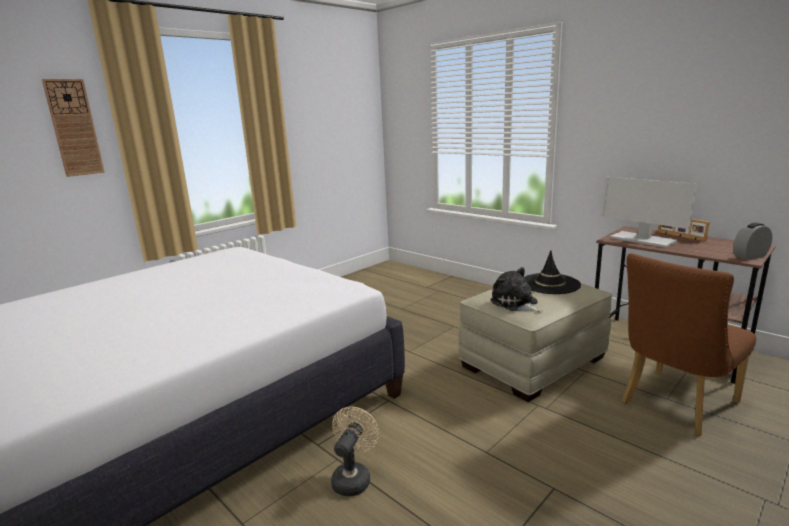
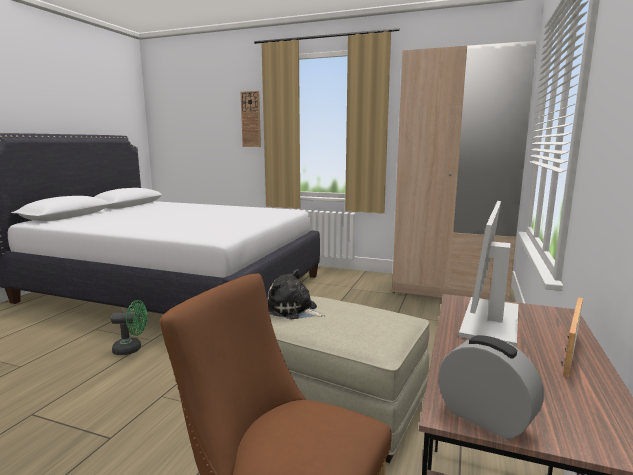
camera: 65 degrees right, 5 degrees down
(353, 477) = (132, 349): beige fan -> green fan
(372, 278) = (449, 289): none -> beige wardrobe
(515, 303) = (294, 310): plush toy -> plush toy turned 90 degrees counterclockwise
(550, 284) = (369, 321): black hat -> none

